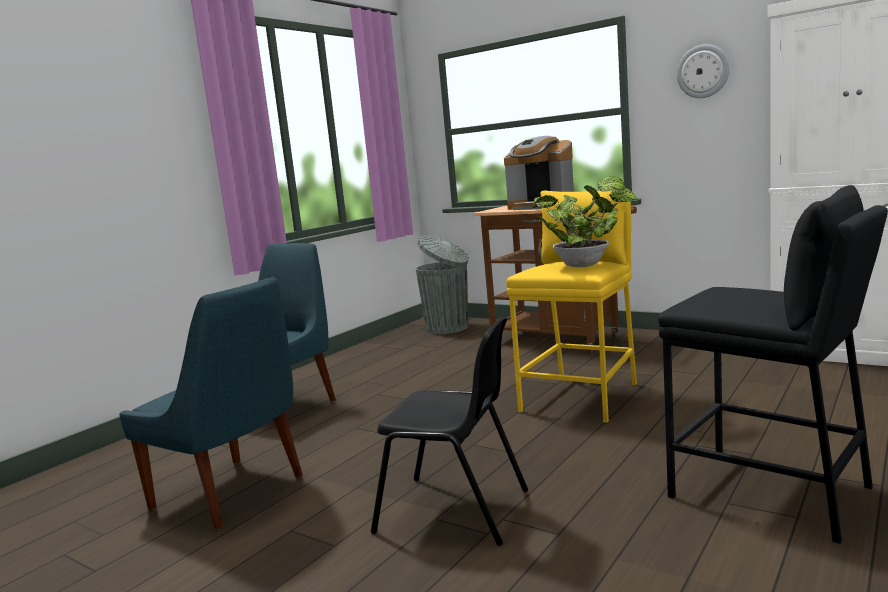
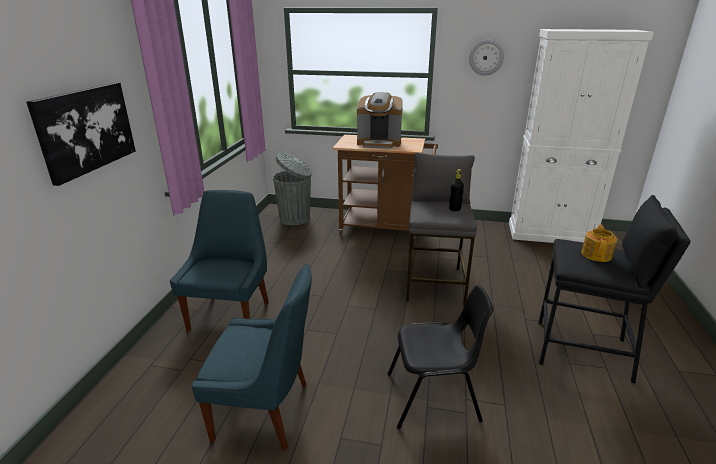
camera: 25 degrees left, 15 degrees up
(125, 155) = (85, 130): none -> picture
(581, 397) = (435, 284): yellow stool -> grey stool
(586, 265) = (454, 209): potted plant -> black bottle
(753, 295) = (596, 254): none -> teapot

